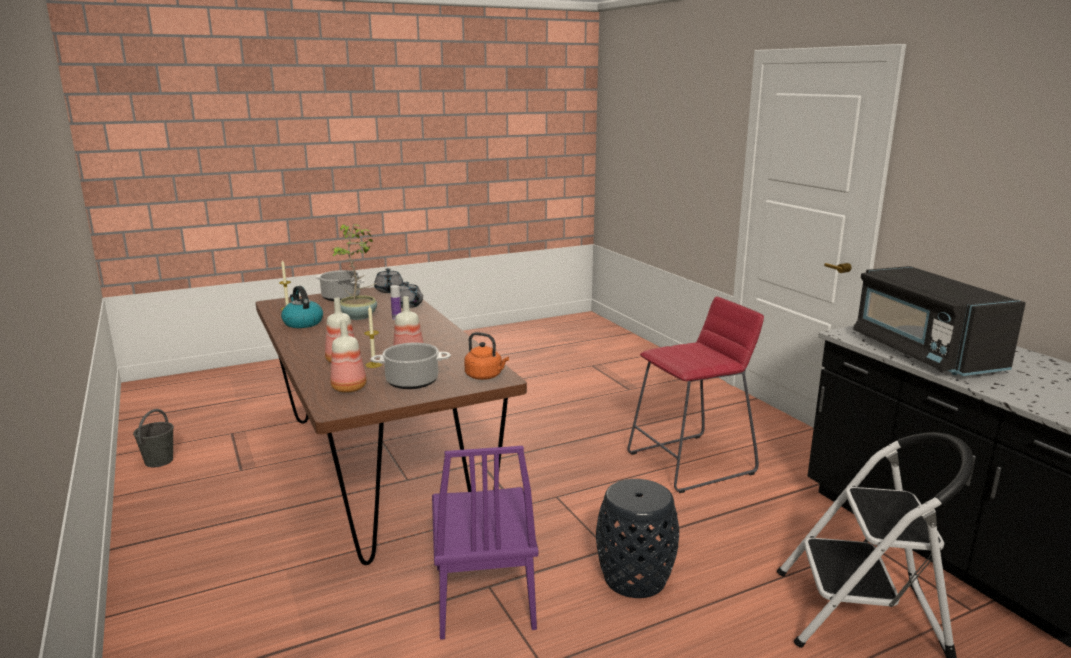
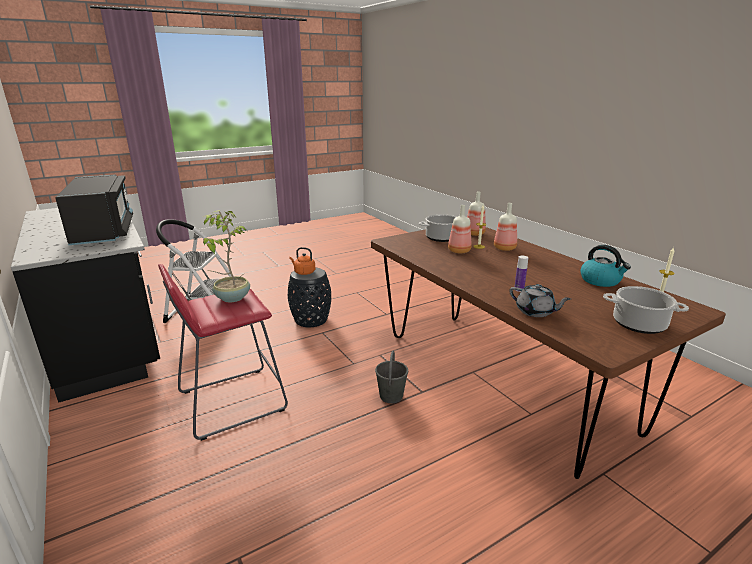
camera: 175 degrees right, 5 degrees up
(159, 461) = (694, 379): grey bucket -> grey bucket (391, 396)
(360, 316) = (560, 291): potted plant -> potted plant (231, 298)
(389, 290) = (601, 343): grey teapot -> none
(483, 596) = (387, 310): purple chair -> none
(485, 376) = (398, 242): orange kettle -> orange kettle (303, 272)

